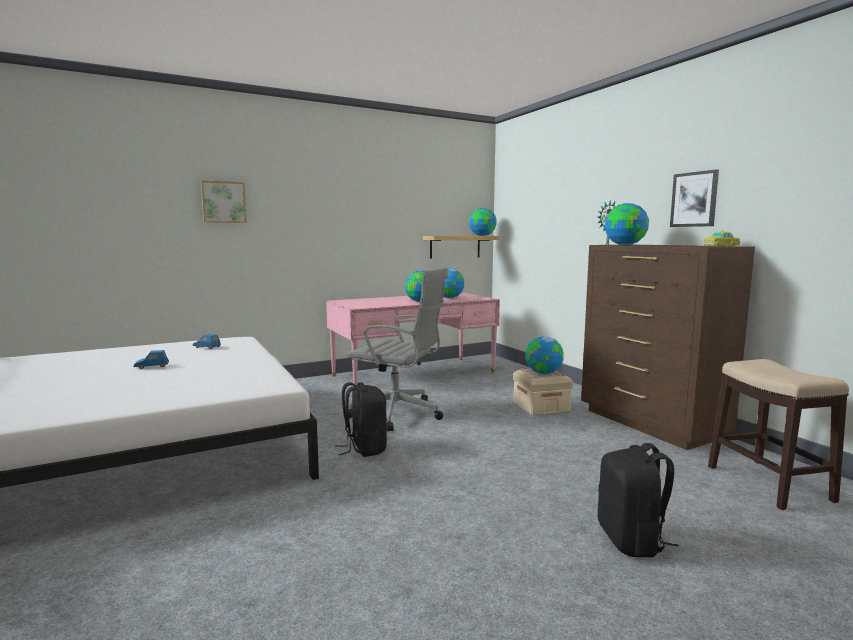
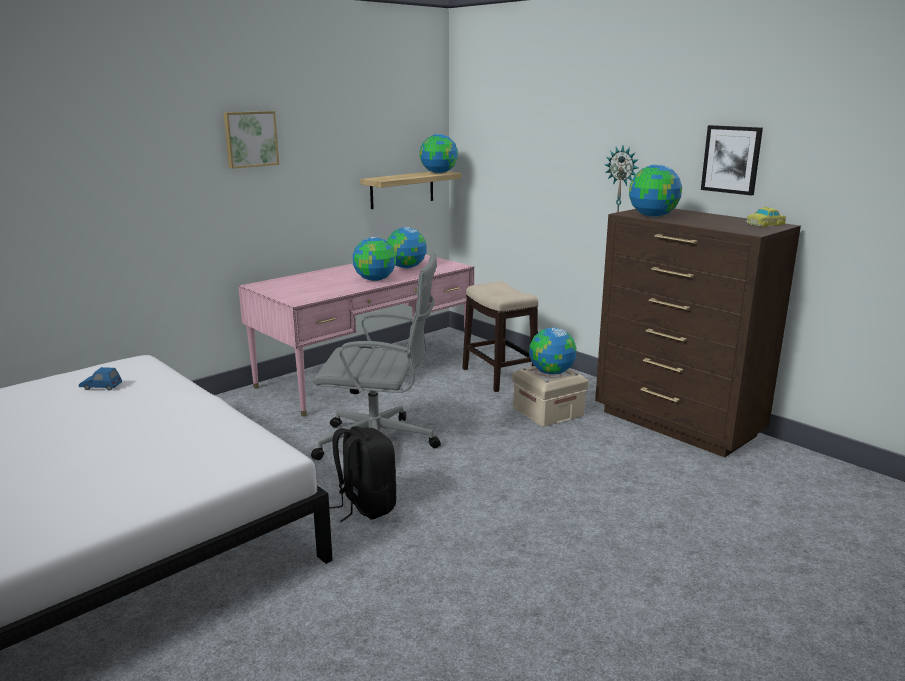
camera: 15 degrees left, 10 degrees up
(151, 366) = (52, 437): blue toy car -> none
(223, 202) = (77, 156): picture -> picture (250, 139)
(631, 540) = (709, 586): black backpack -> none
(767, 483) = (812, 490): stool -> stool (499, 375)

